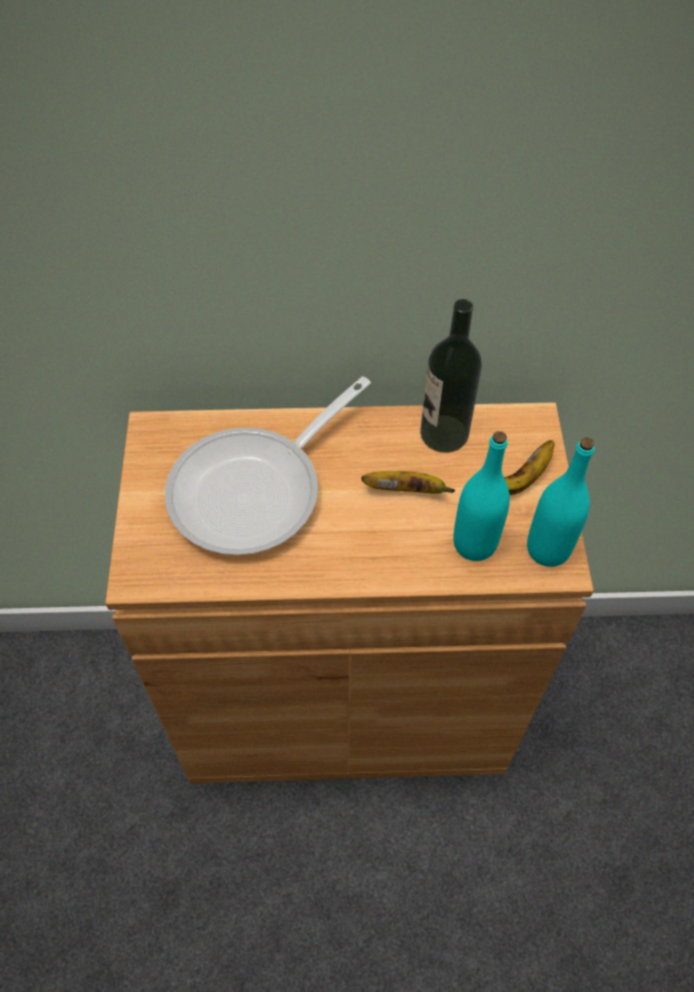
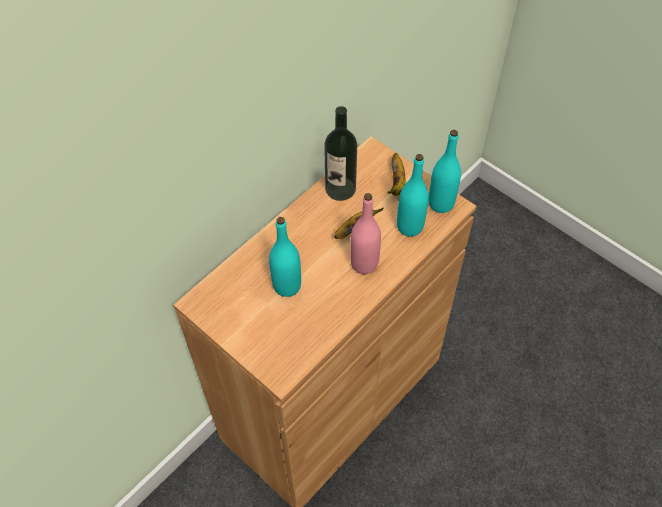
camera: 45 degrees left, 0 degrees up
(257, 490) = (287, 286): frying pan -> turquoise bottle
(368, 539) = (364, 263): none -> pink bottle

